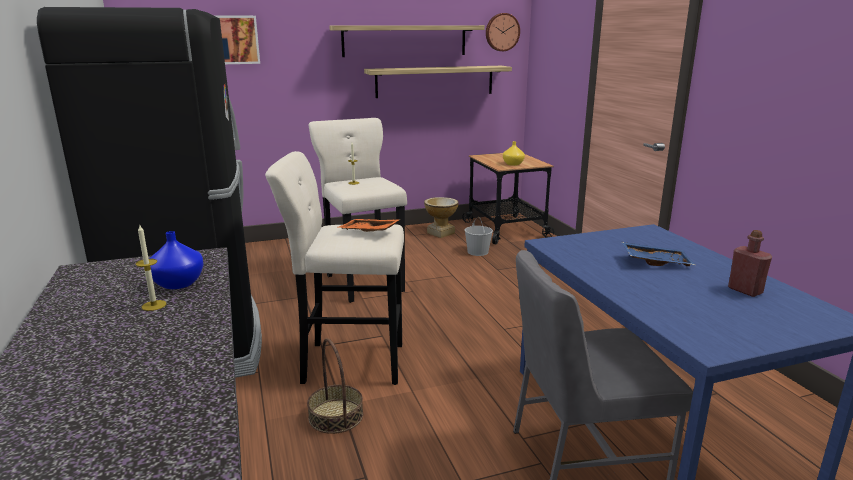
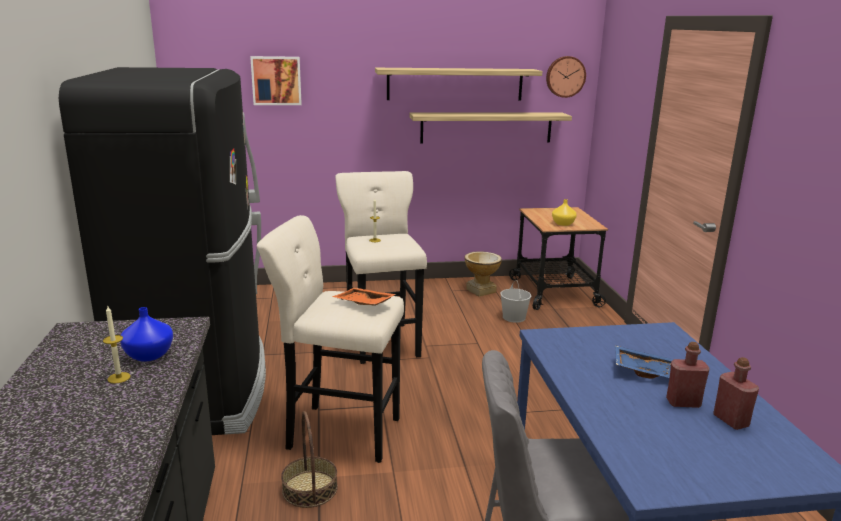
camera: 10 degrees right, 0 degrees up
(698, 281) = (683, 402): none -> red bottle

